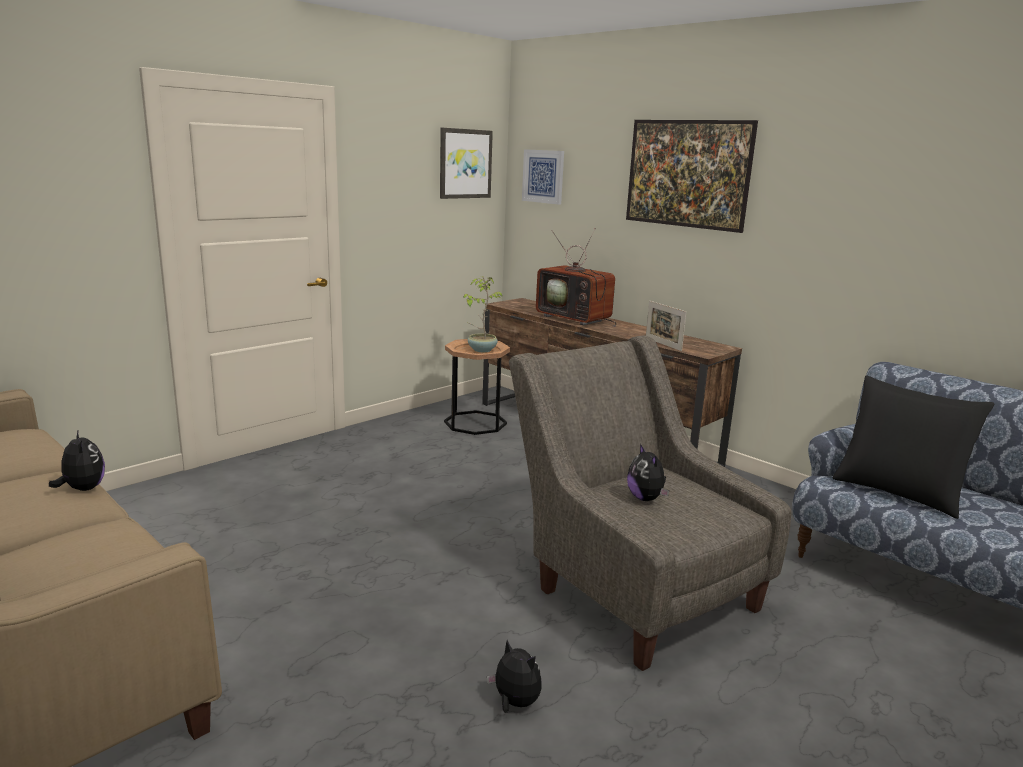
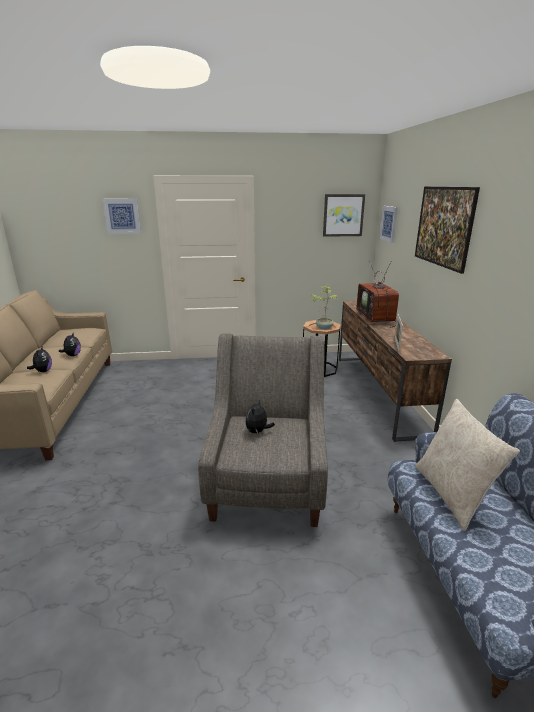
camera: 40 degrees right, 5 degrees up
(65, 153) = (122, 216): none -> picture
(514, 703) = (143, 504): plush toy -> plush toy (43, 371)
(898, 492) = (452, 494): black pillow -> beige pillow

